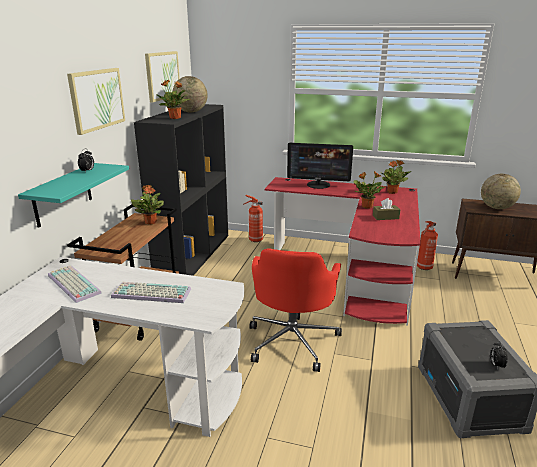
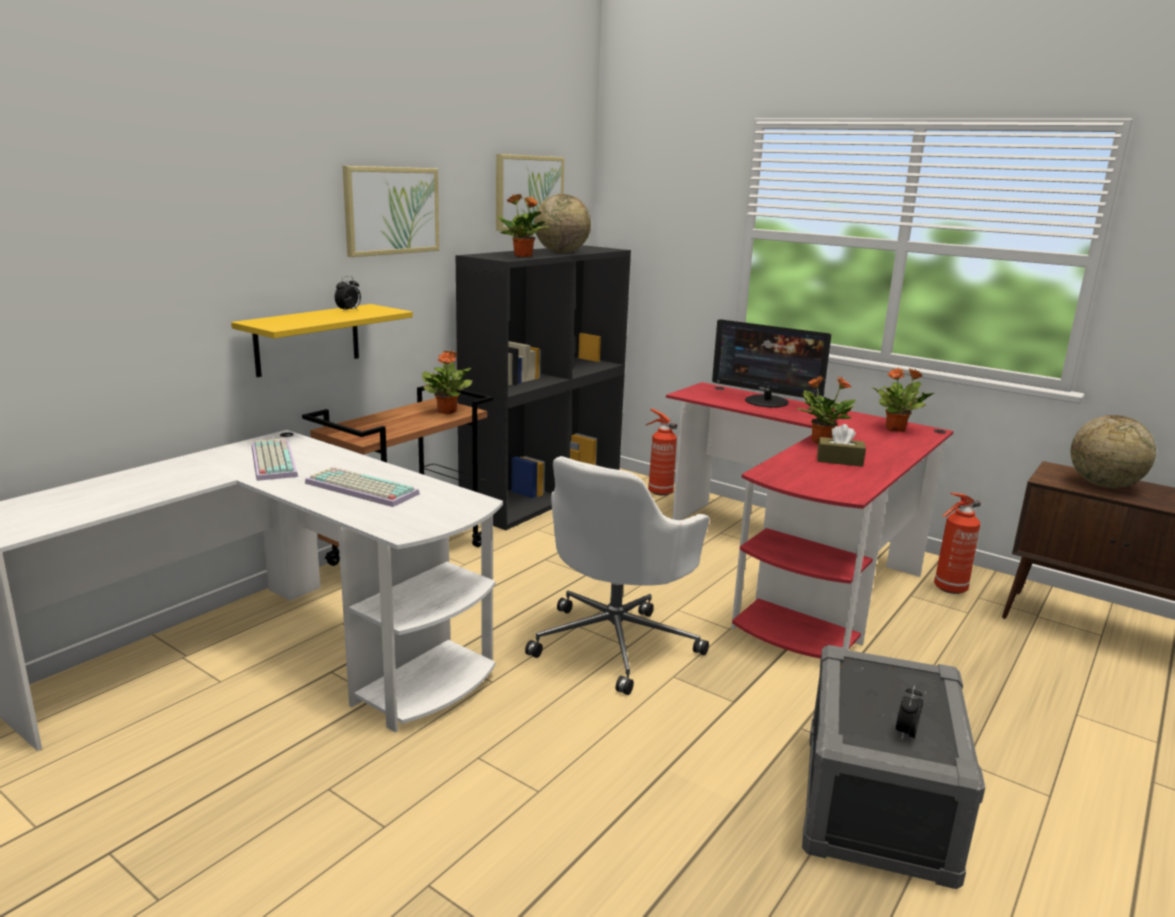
camera: 20 degrees right, 5 degrees down
(63, 194) = (307, 339): turquoise shelf -> yellow shelf
(293, 340) = (616, 642): red office chair -> white office chair

